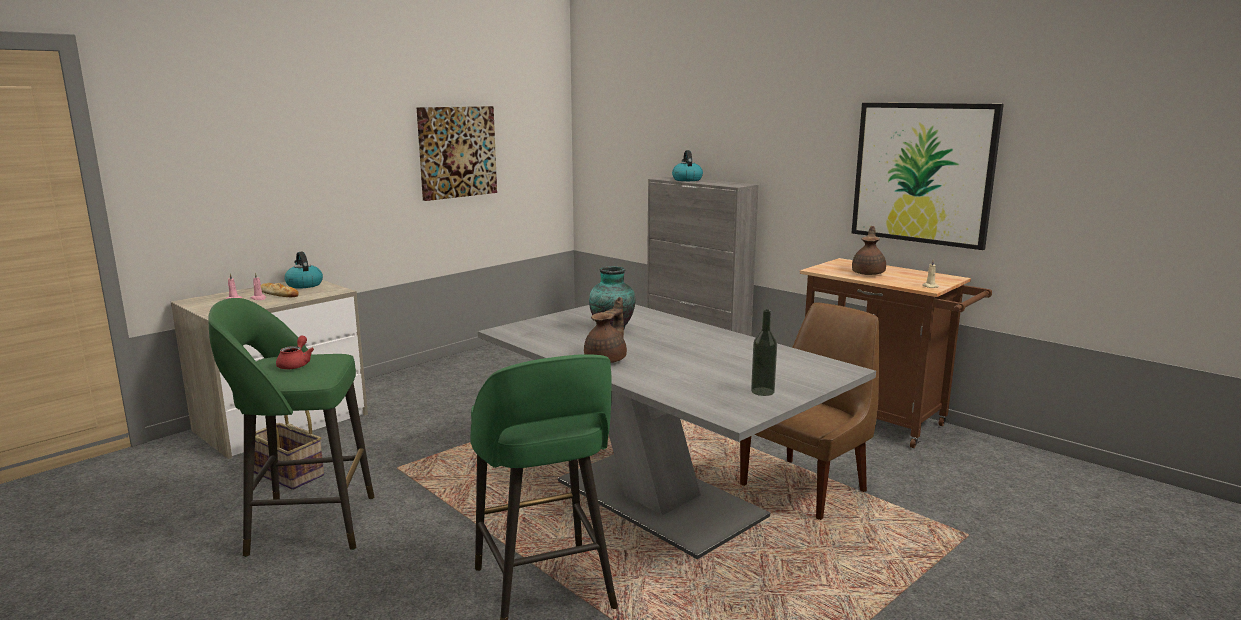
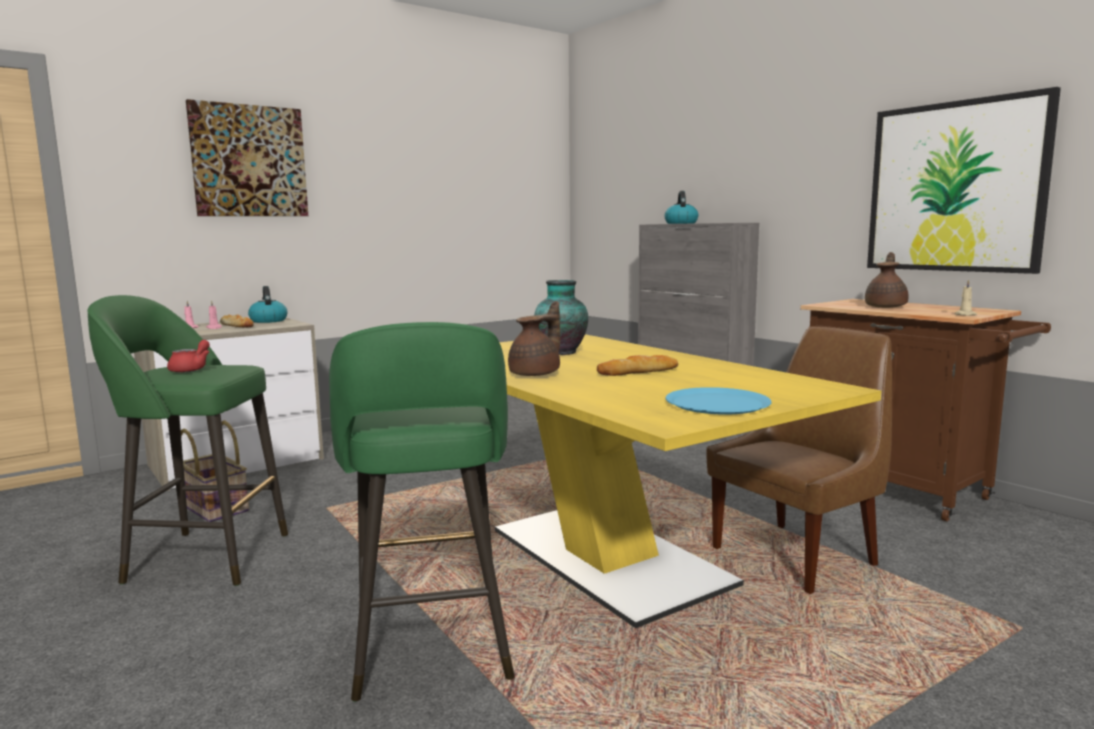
camera: 10 degrees right, 5 degrees down
(457, 152) = (443, 201): picture -> picture (249, 161)
(659, 499) = (608, 557): grey dining table -> yellow dining table
(688, 353) = (639, 372): none -> bread
(762, 391) = (717, 403): bottle -> blue plate

